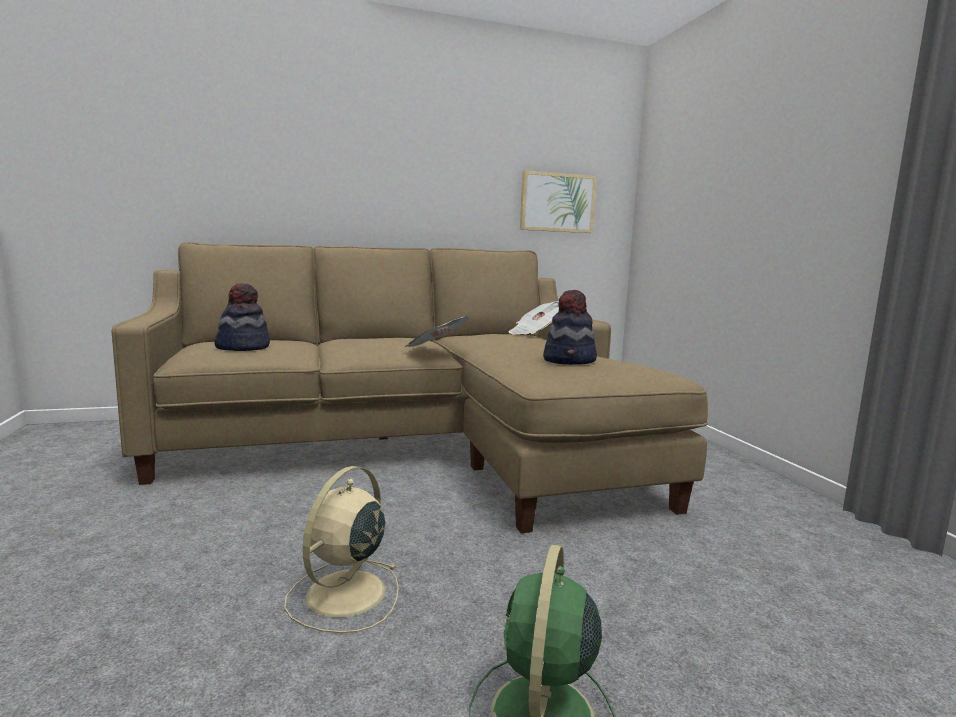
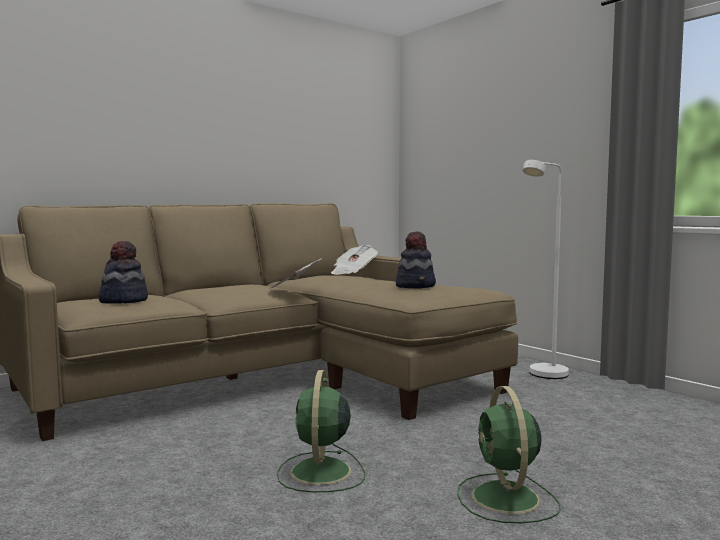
camera: 20 degrees left, 5 degrees down
(344, 595) = (320, 473): beige fan -> green fan
(557, 202) = (342, 162): picture -> none
(757, 495) = (543, 376): none -> white floor lamp

